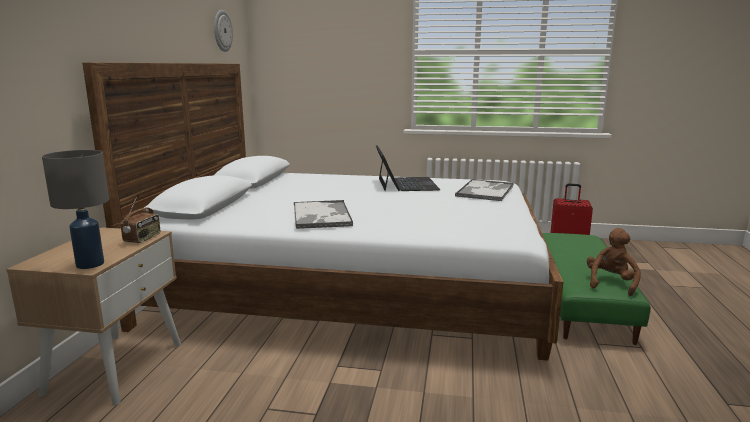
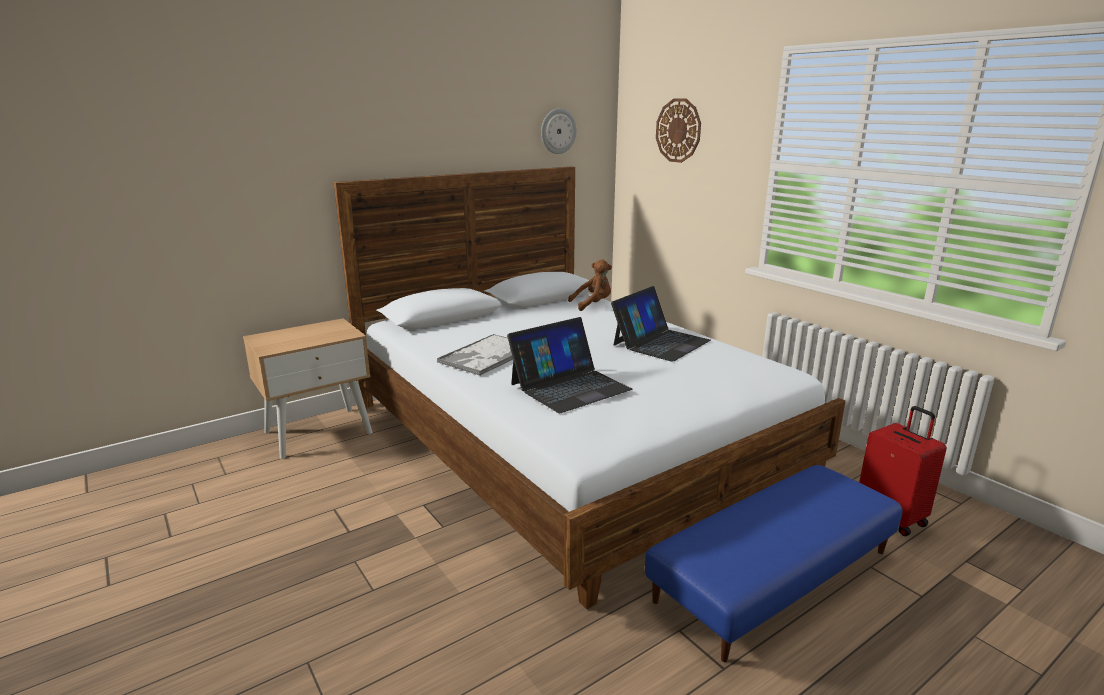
camera: 45 degrees right, 5 degrees up
(89, 264) = (273, 348): grey table lamp -> none
(143, 239) = (338, 337): radio -> none
(321, 32) = (678, 130): none -> wall clock
(429, 213) = (569, 386): none -> laptop
(485, 191) = (720, 379): tray -> none
(579, 299) = (772, 575): green ottoman -> blue ottoman
(610, 283) = (733, 564): brown plush toy -> brown plush toy (593, 304)

